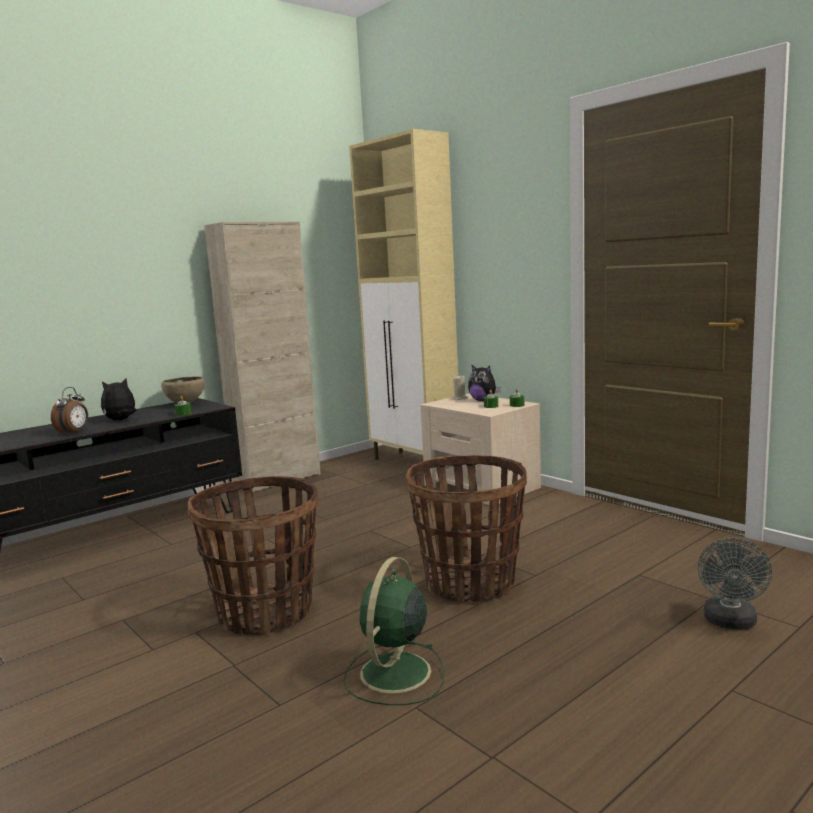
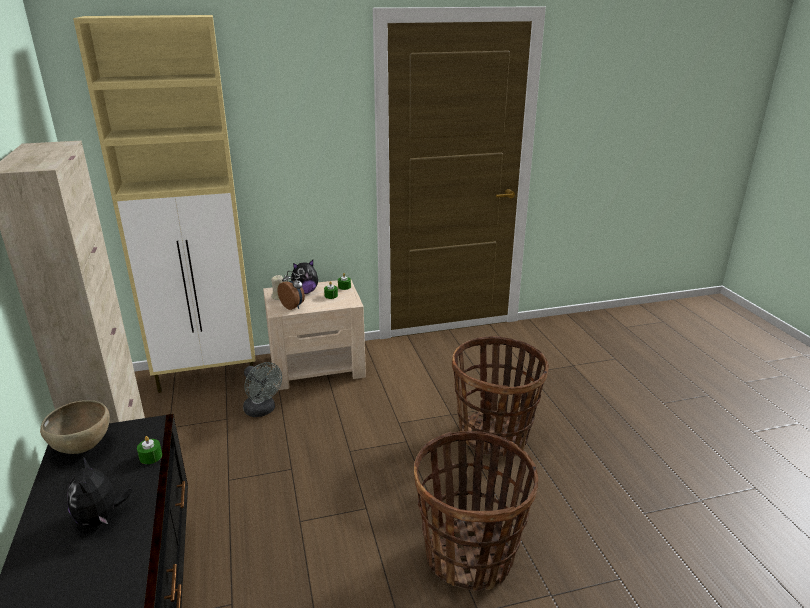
camera: 65 degrees left, 15 degrees up
(74, 433) = (124, 574): alarm clock -> alarm clock (293, 306)
(394, 674) = (602, 511): green fan -> none
(730, 623) = (601, 373): grey fan -> grey fan (262, 411)

